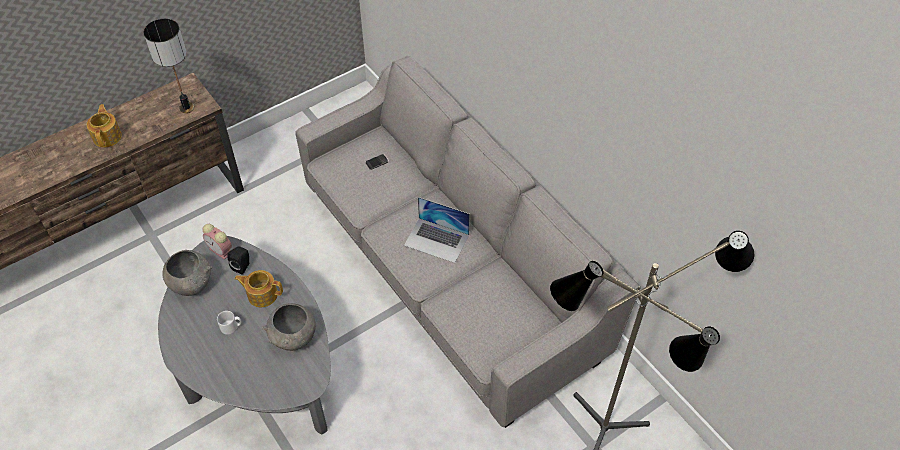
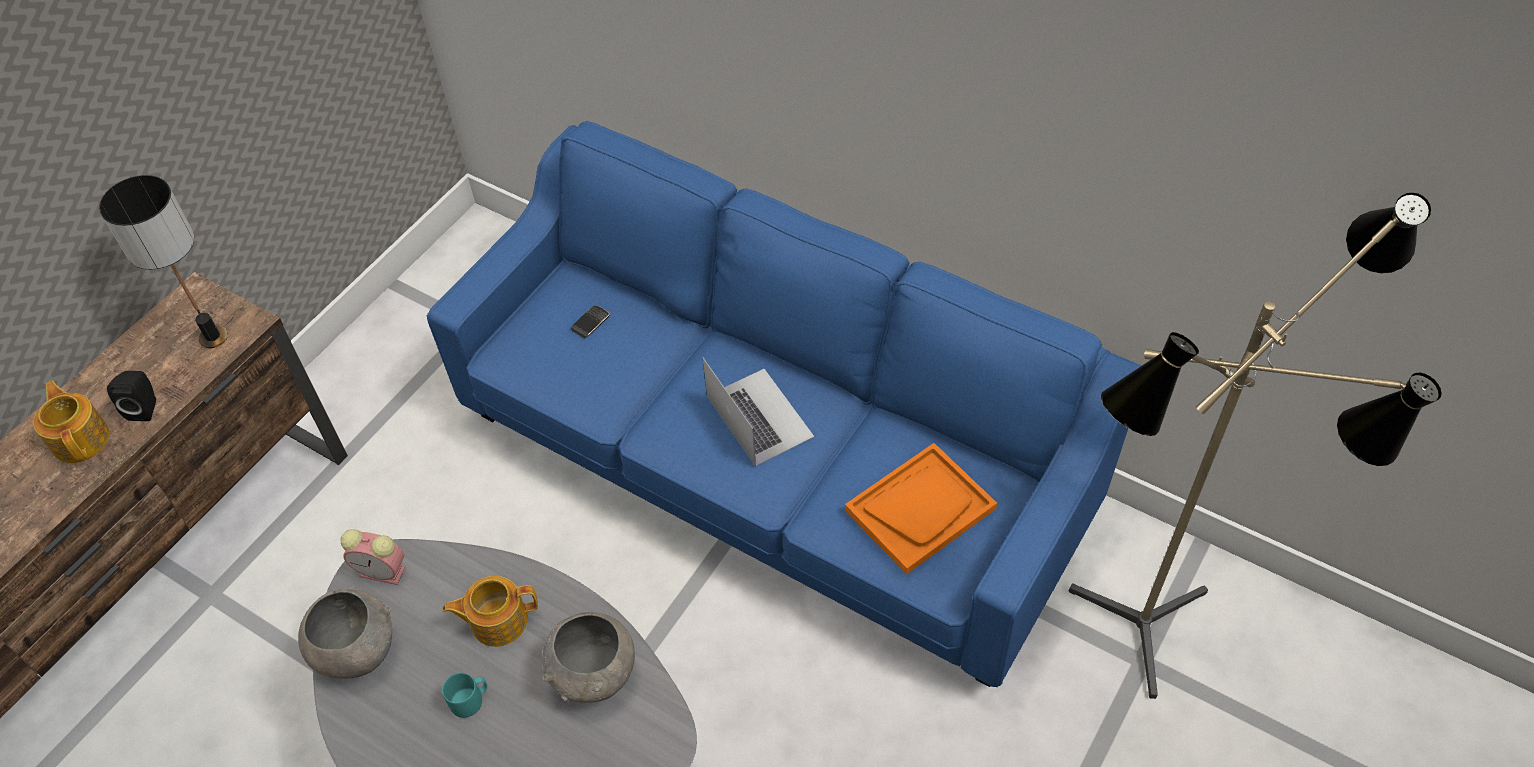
camera: 20 degrees left, 0 degrees up
(231, 327) = (470, 700): white mug -> turquoise mug
(242, 266) = (437, 584): black speaker -> black speaker (145, 408)
(437, 240) = (759, 416): laptop -> laptop turned 120 degrees counterclockwise
(450, 272) = (773, 467): grey sofa -> blue sofa
(494, 317) = (920, 509): none -> orange tray

